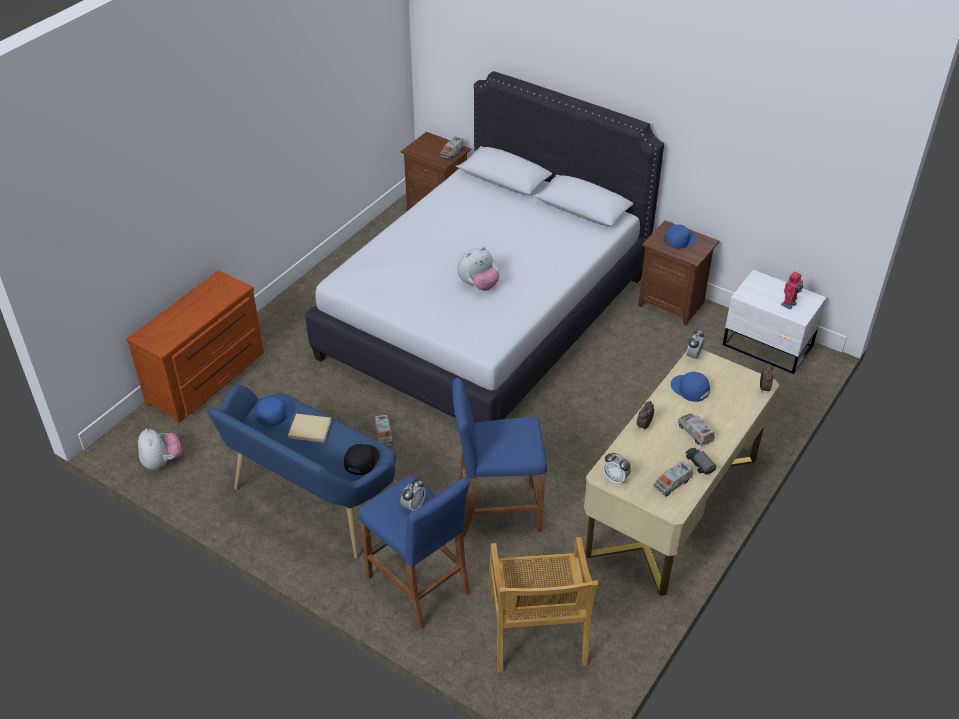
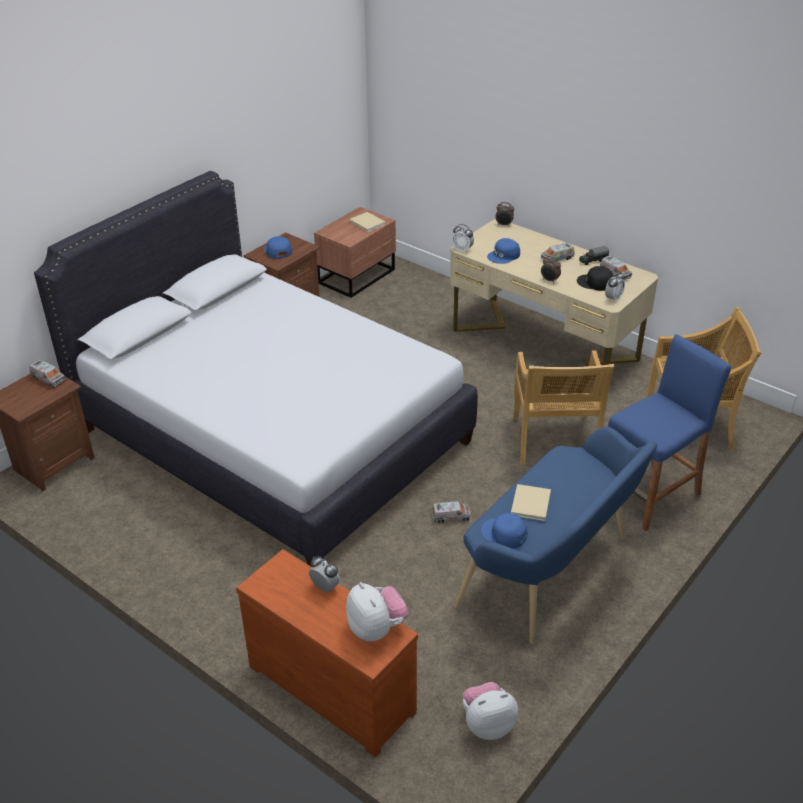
camera: 85 degrees left, 5 degrees down
(361, 460) = (575, 465): black cap -> black cap (595, 283)
(413, 506) = (656, 412): alarm clock -> alarm clock (325, 587)
(478, 285) = (333, 361): plush toy -> plush toy (376, 629)
(497, 510) = (554, 441): blue stool -> beige chair
(768, 347) = (358, 276): white nightstand -> brown nightstand
(789, 305) = (366, 223): toy robot -> beige book

